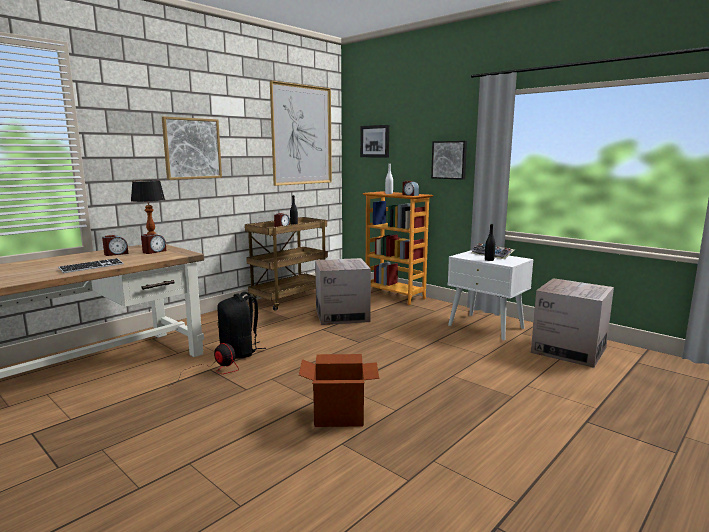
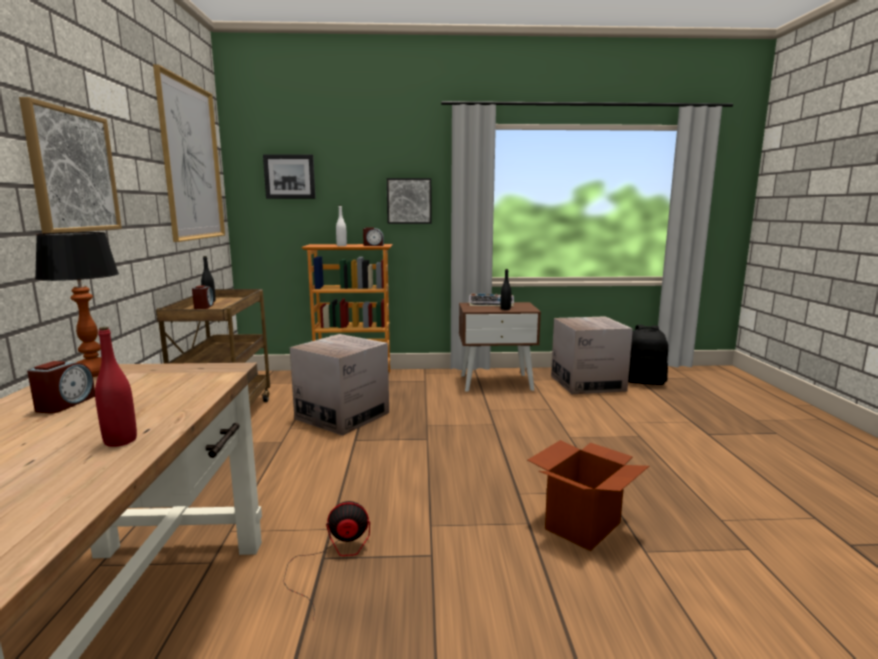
camera: 45 degrees left, 0 degrees up
(92, 267) = (120, 441): keyboard -> red bottle
(154, 251) = (144, 380): alarm clock -> none
(240, 351) = (312, 512): black backpack -> black backpack (644, 381)
(486, 326) = (496, 382): white nightstand -> brown nightstand

